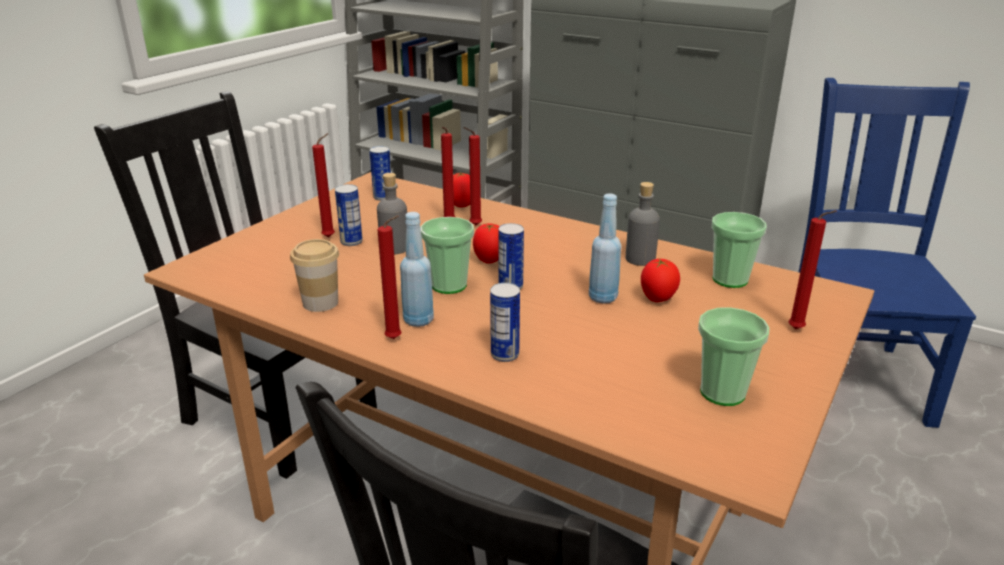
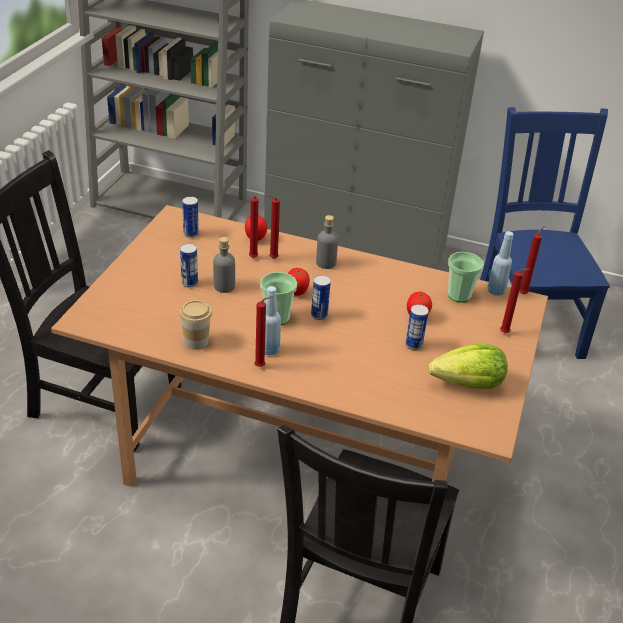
camera: 15 degrees left, 10 degrees up
(330, 237) = (171, 279): red candle -> red candle (524, 293)
(505, 355) = (334, 371): can -> can (413, 345)
(603, 298) = (382, 319): blue bottle -> blue bottle (496, 291)
(640, 259) = (397, 282): grey bottle -> grey bottle (325, 263)
(722, 392) = (469, 384): cup -> lettuce

